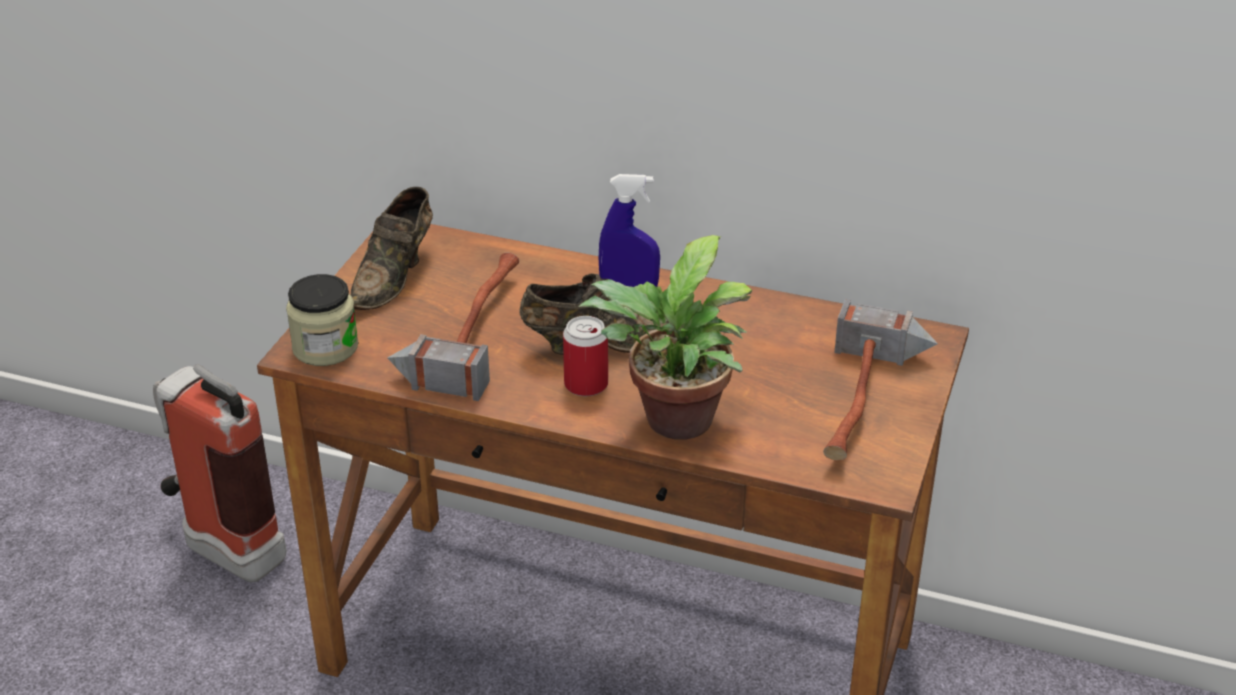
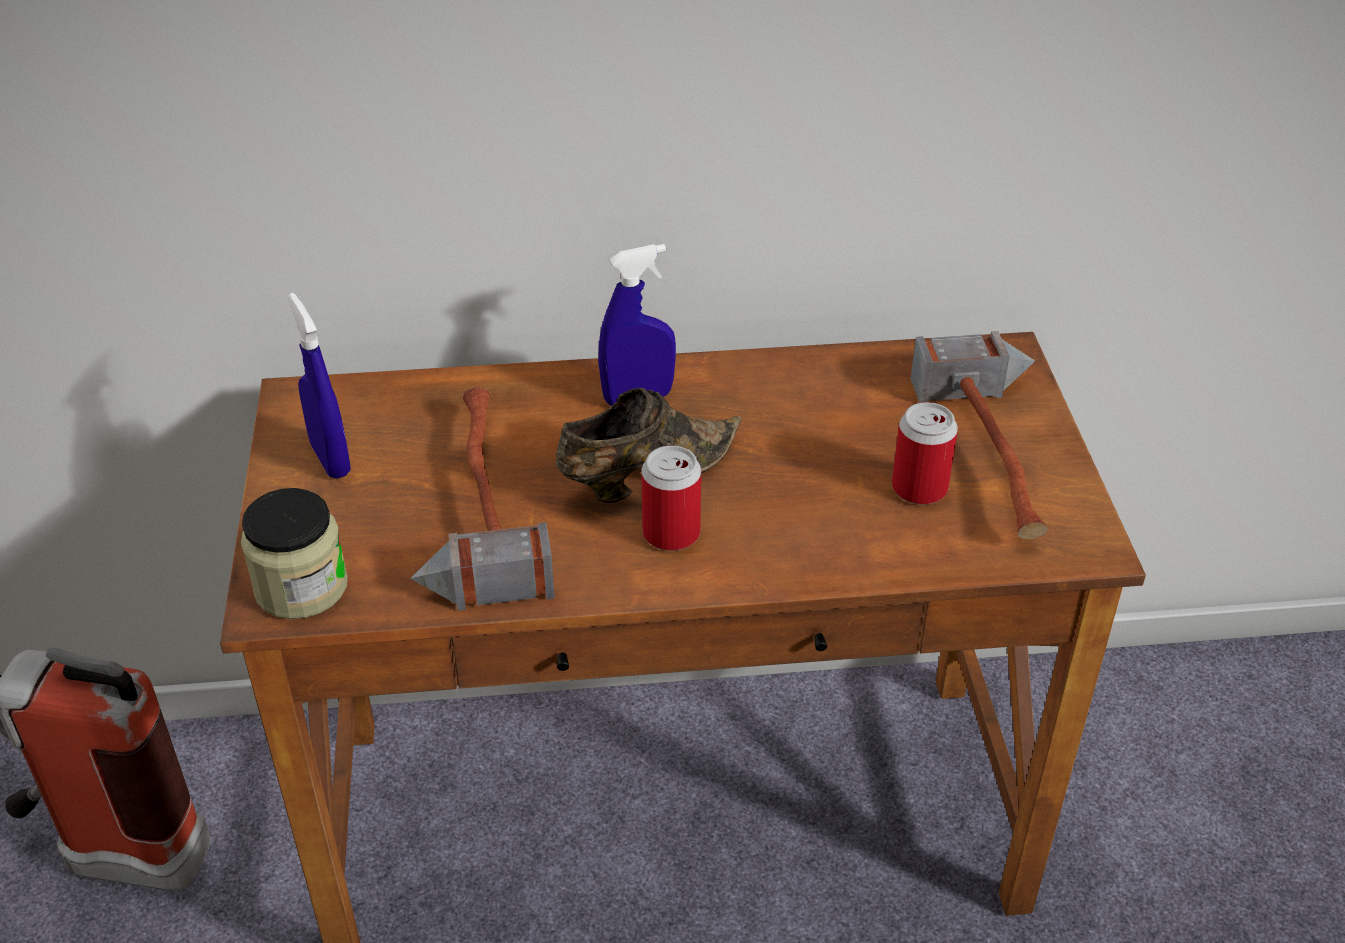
camera: 25 degrees left, 5 degrees up
(395, 277) = (330, 459): brown shoe -> blue spray bottle
(673, 424) = (810, 552): potted plant -> none
(786, 407) = (919, 488): none -> can

